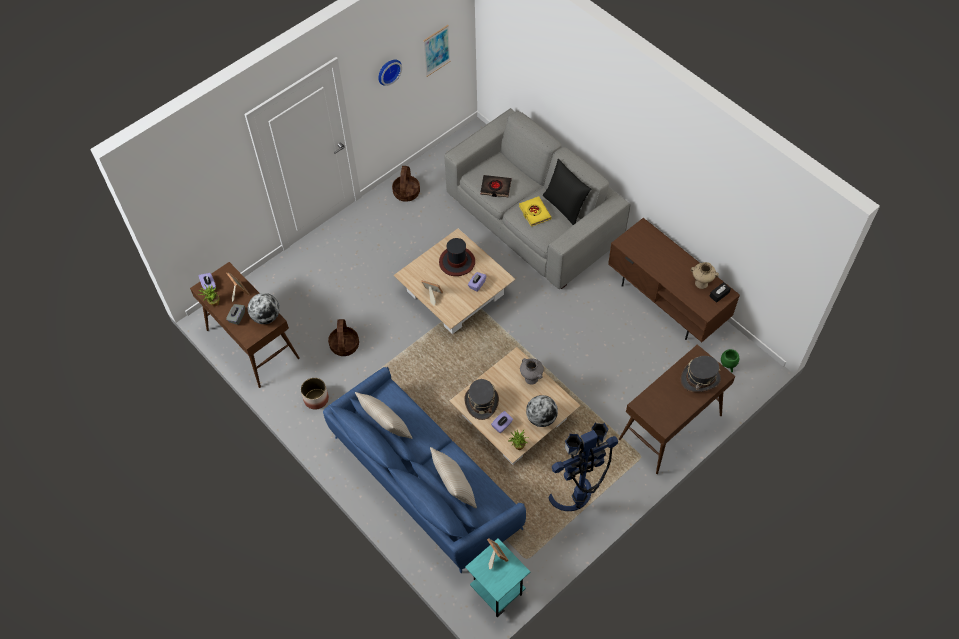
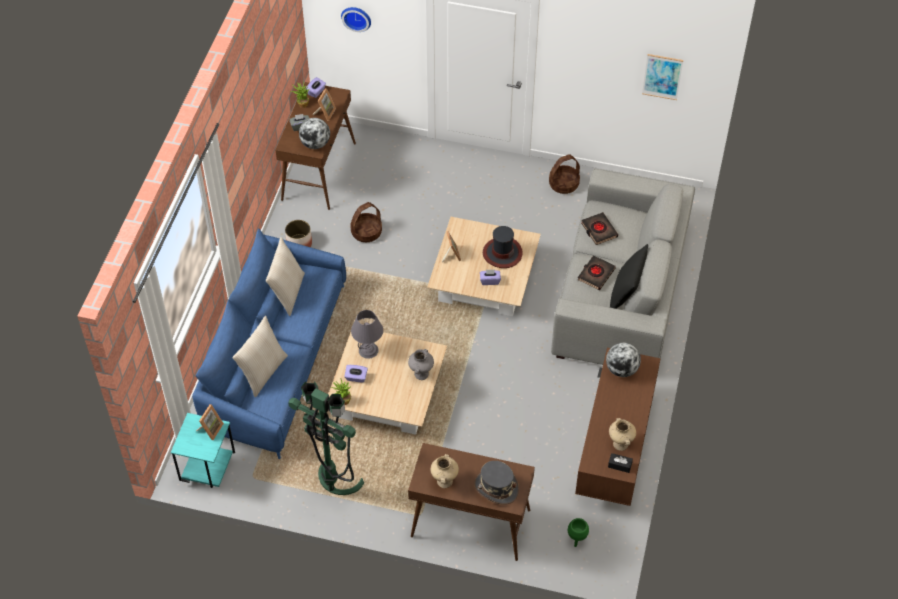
camera: 55 degrees right, 5 degrees down
(388, 71) = (596, 53): wall clock -> wall clock (356, 17)
(481, 402) = (368, 350): grey hat -> grey table lamp
(534, 213) = (596, 274): yellow book -> black book
(541, 418) = (385, 403): globe -> globe (621, 369)
(576, 504) = (333, 487): blue floor lamp -> green floor lamp
(672, 409) = (444, 481): none -> beige vase

